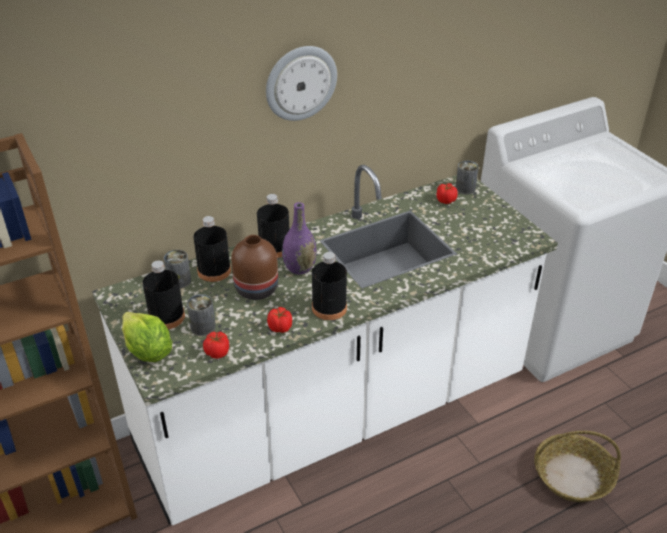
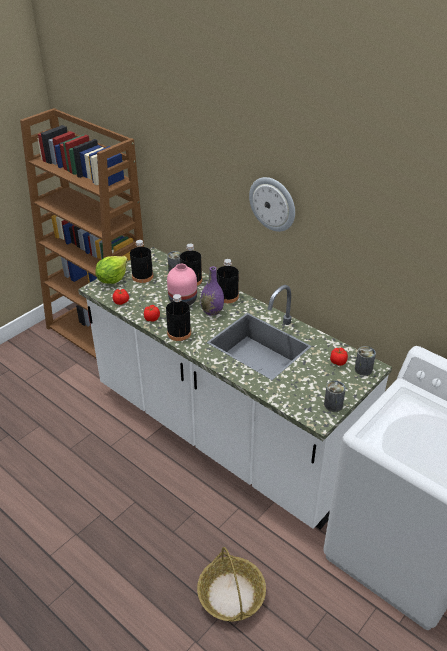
camera: 70 degrees right, 0 degrees up
(203, 327) = (139, 291): can -> can (333, 405)
(255, 288) = (183, 300): brown vase -> pink vase

